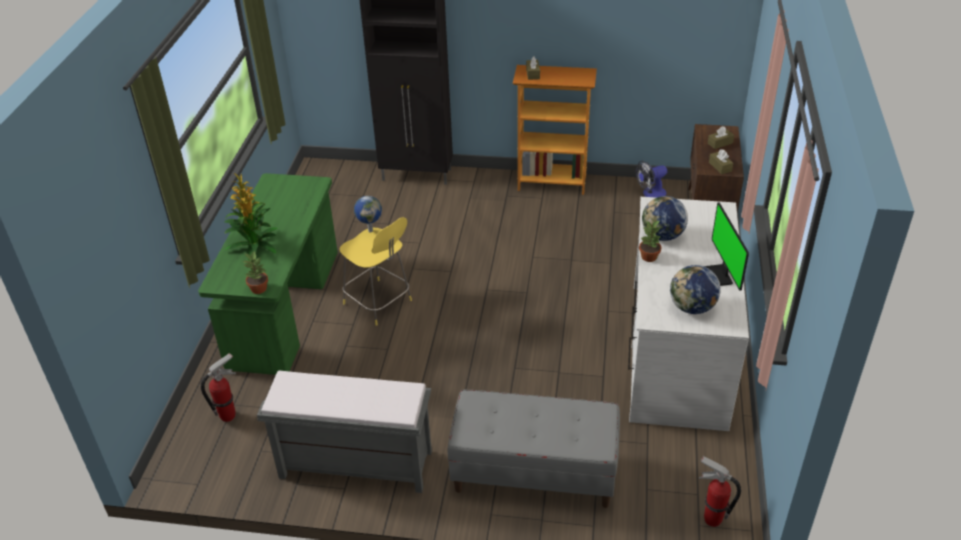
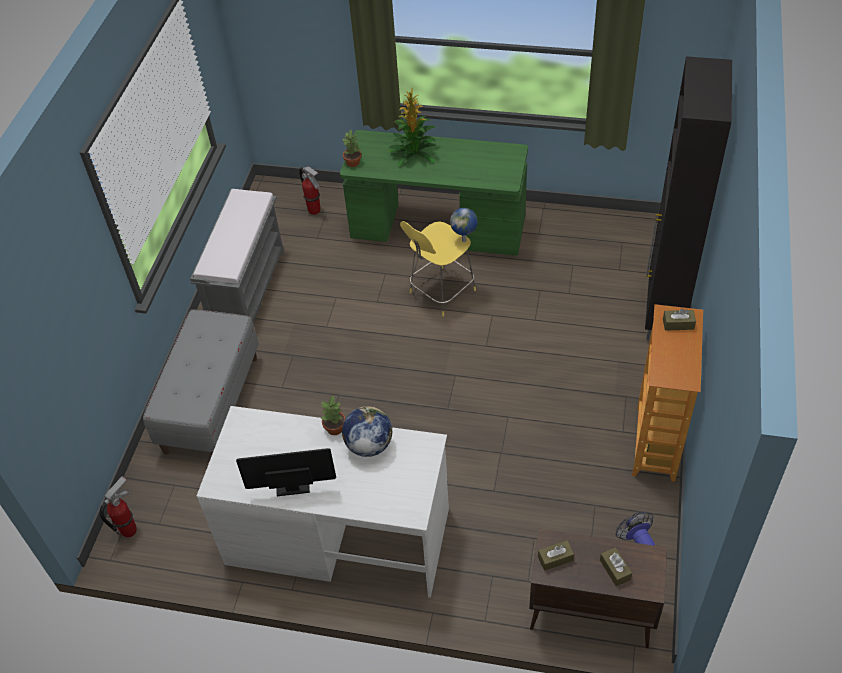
camera: 95 degrees right, 10 degrees up
(692, 308) = (248, 454): globe -> none

